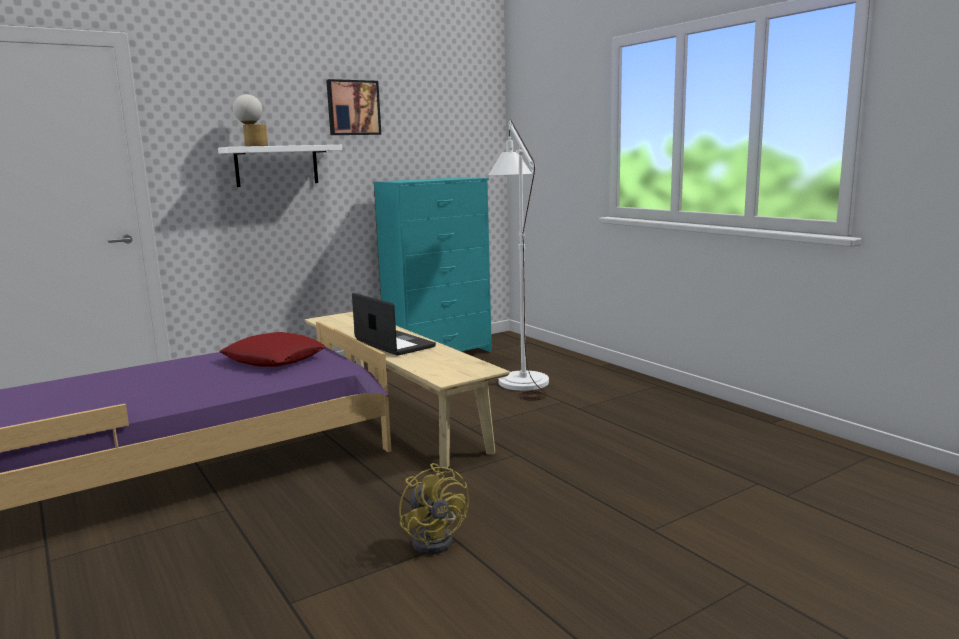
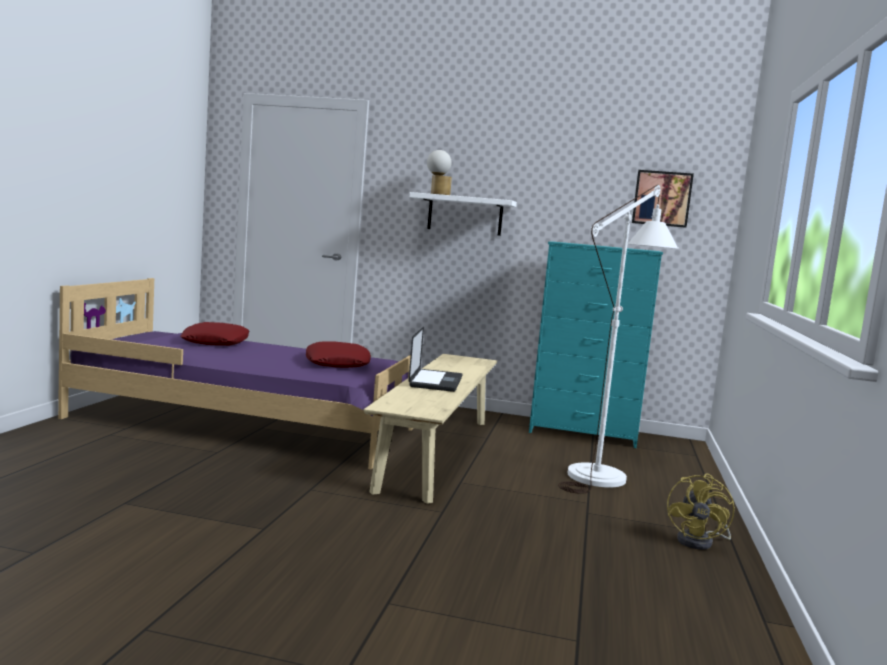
camera: 45 degrees right, 5 degrees down
(74, 386) = (215, 342): none -> red pillow
(353, 108) = (549, 169): picture -> picture (662, 198)
(436, 539) = (257, 521): yellow fan -> yellow fan (700, 542)

